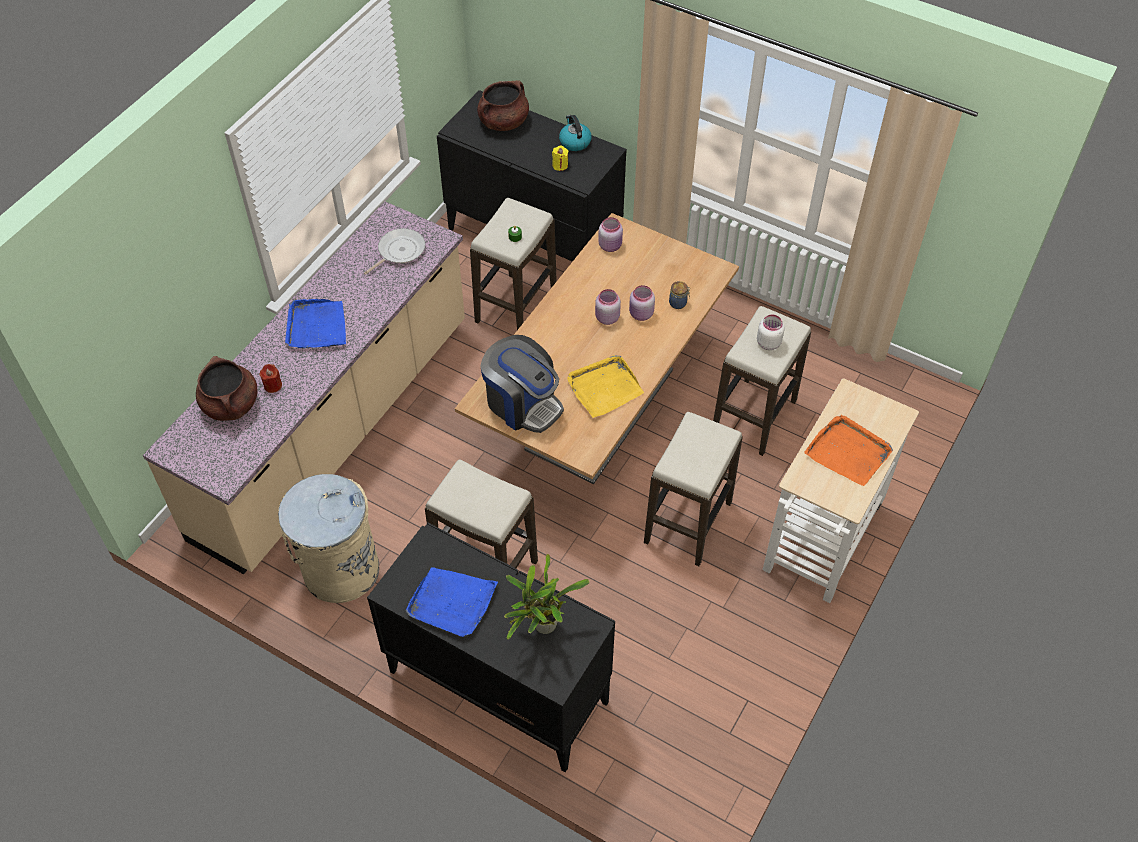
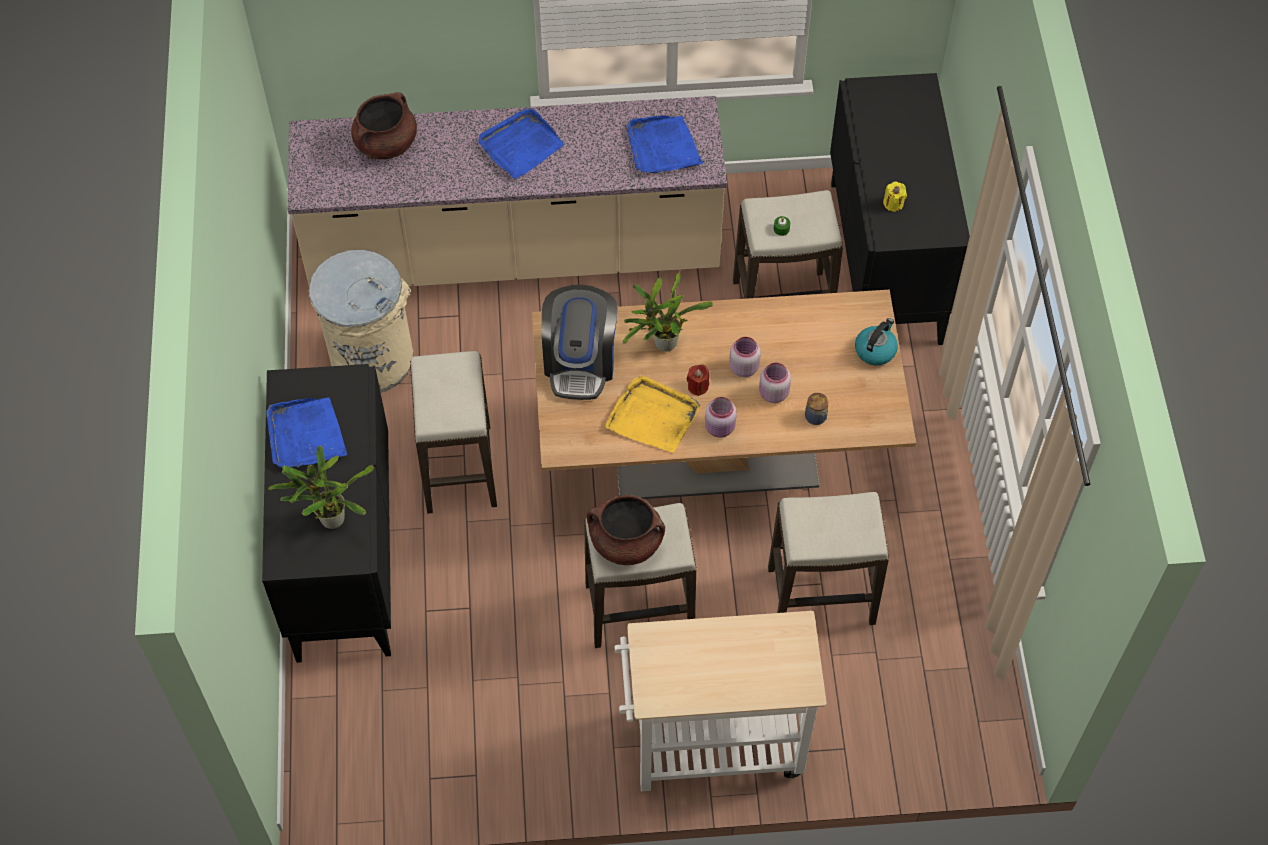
camera: 55 degrees right, 5 degrees up
(273, 385) = (430, 159): red candle -> red candle (698, 386)
(399, 251) = (662, 147): frying pan -> blue tray
(503, 122) = (909, 121): brown cooking pot -> brown cooking pot (626, 543)
(549, 350) = (662, 344): none -> potted plant
(574, 142) = (938, 196): kettle -> kettle (875, 350)
(610, 246) = (842, 315): pink jar -> pink jar (720, 428)
(768, 342) = (830, 525): white jar -> none
(848, 452) = (717, 664): orange tray -> none

